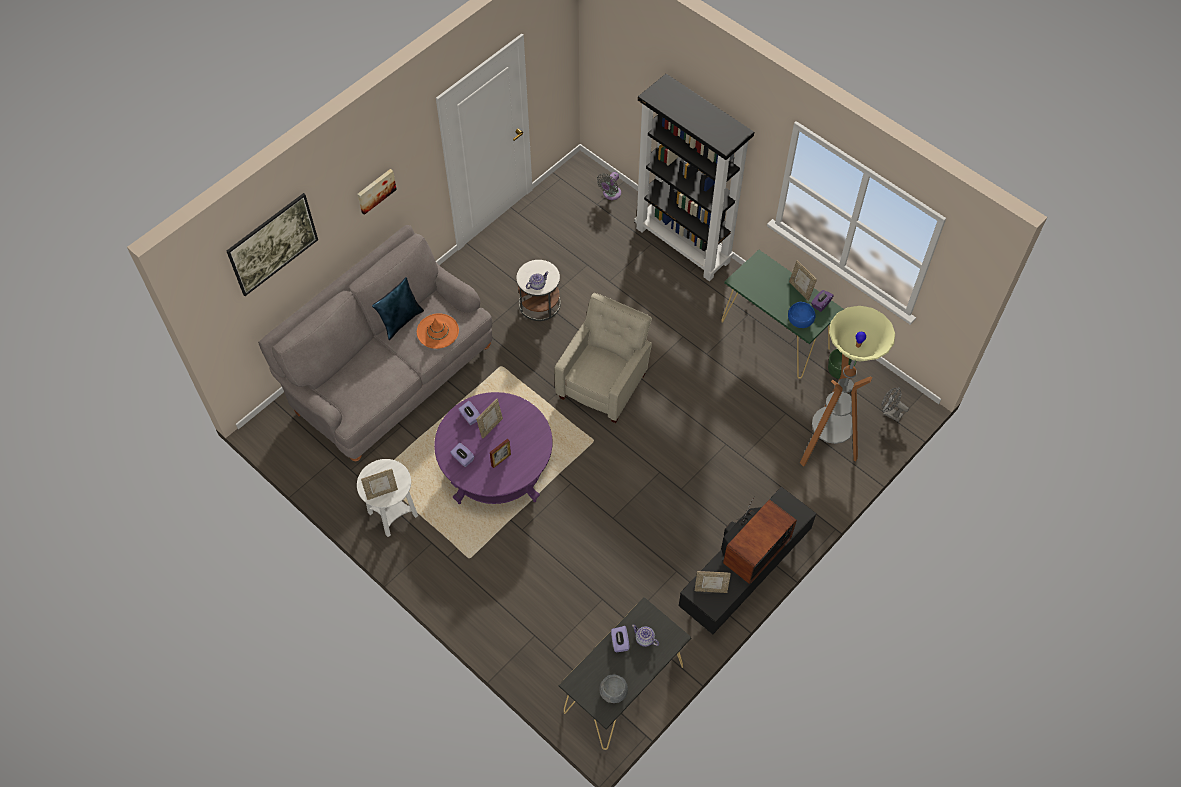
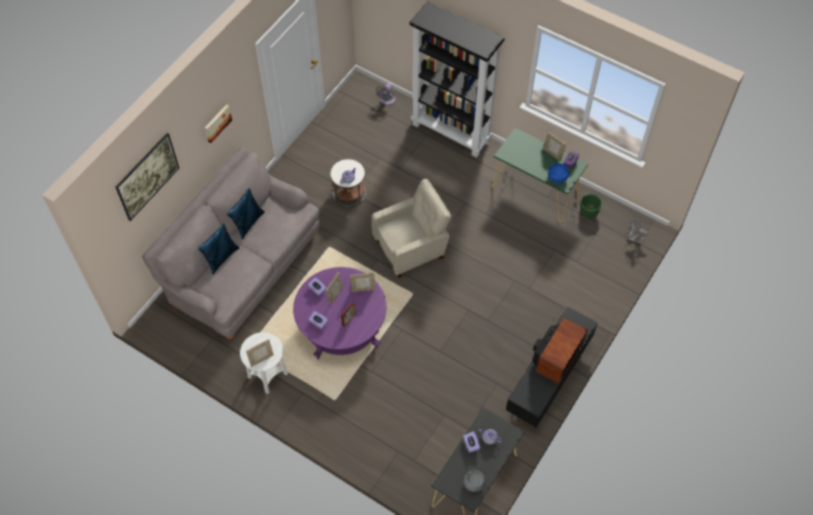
camera: 10 degrees left, 0 degrees up
(359, 359) = (221, 257): none -> blue pillow
(437, 331) = (279, 226): orange hat -> none
(604, 383) = (412, 248): beige armchair -> beige armchair turned 45 degrees clockwise
(711, 589) = (530, 393): picture frame -> picture frame (363, 289)
(825, 447) = (590, 272): floor lamp -> none

